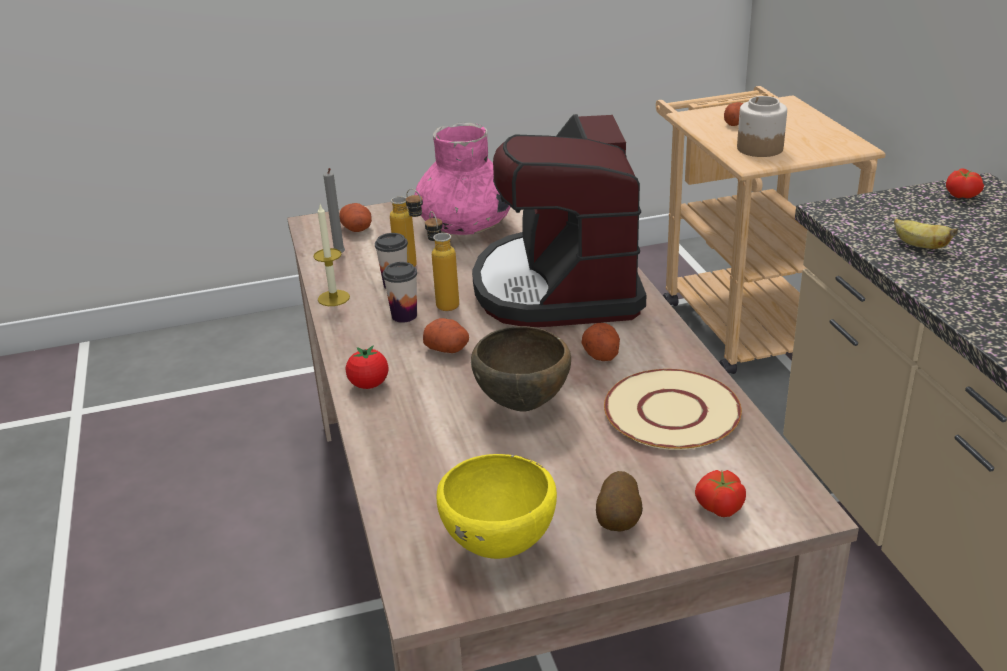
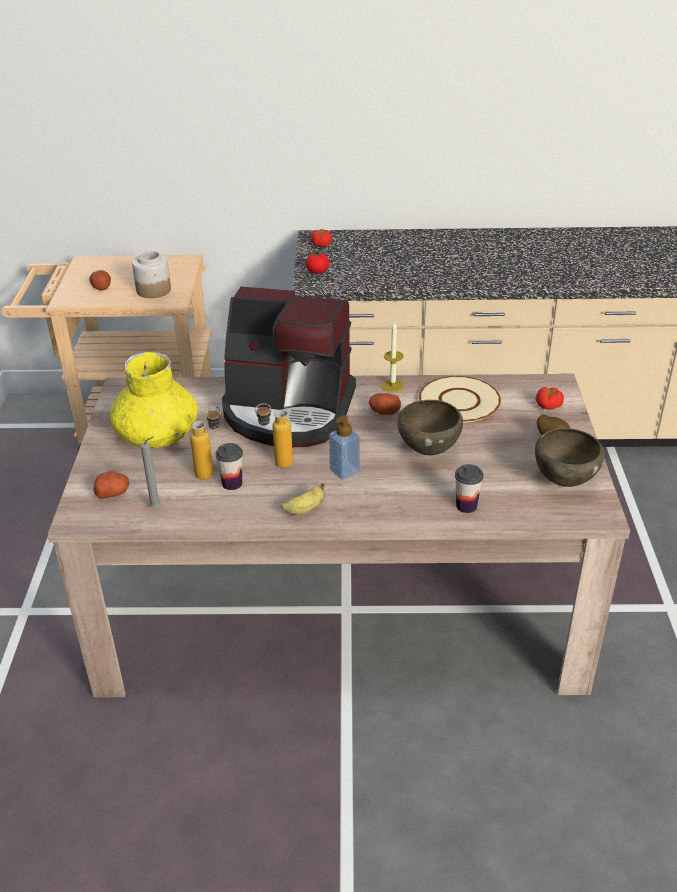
camera: 75 degrees left, 5 degrees up
(333, 298) = (232, 518): candle -> candle (392, 386)
(369, 384) = (373, 512): tomato -> tomato (317, 272)
(404, 316) = (285, 485): cup -> cup (466, 506)
(448, 349) = (344, 471): potato -> soap dispenser
(465, 226) = (157, 436): pink vase -> yellow vase
(500, 546) = (563, 481): yellow bowl -> brown bowl
(919, 246) = (372, 272): banana -> banana (305, 510)

